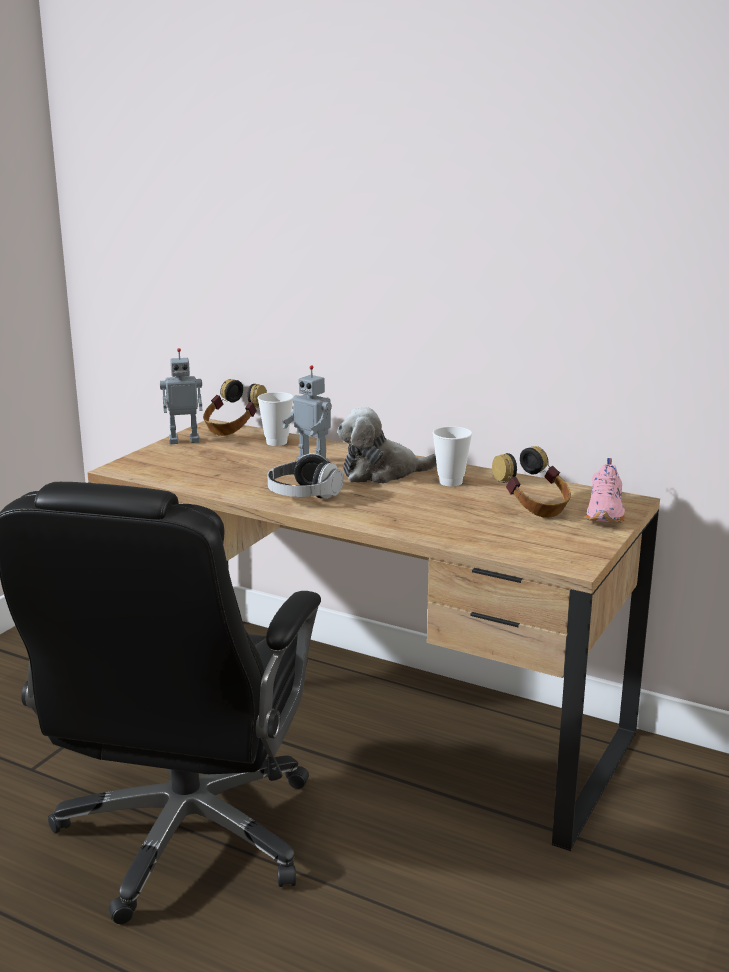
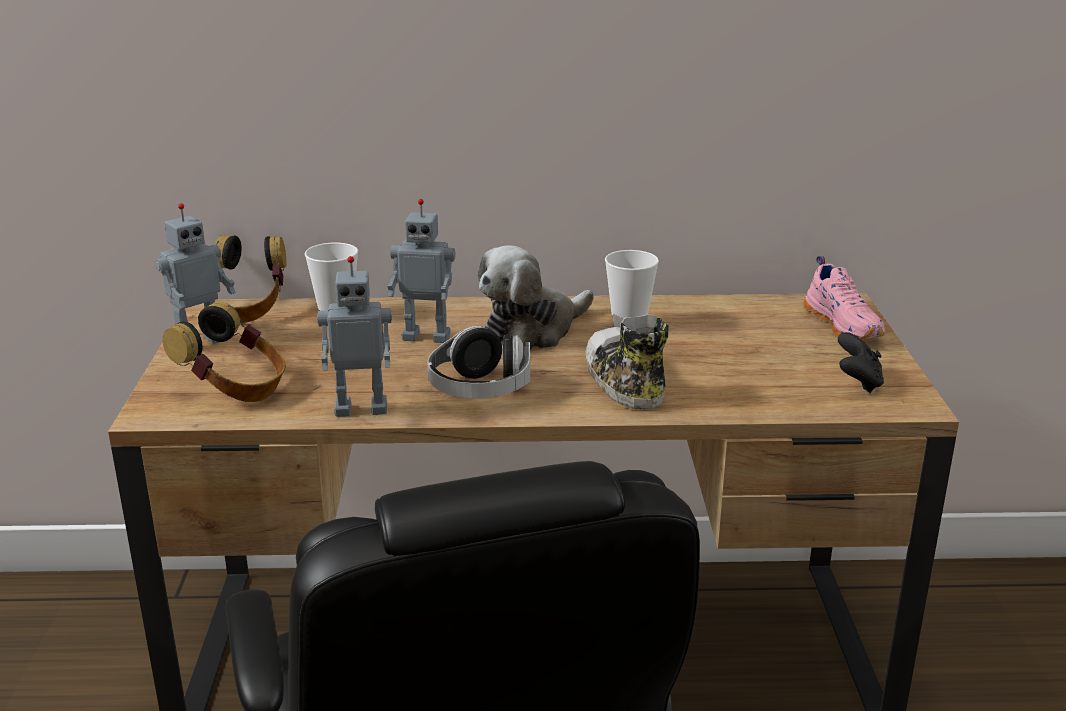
camera: 30 degrees left, 5 degrees up
(225, 490) = (361, 408): none -> toy robot
(397, 511) = (624, 382): none -> shoe
(533, 508) = (765, 338): headphones -> headphones (235, 389)
(556, 545) = (857, 382): none -> black game controller

